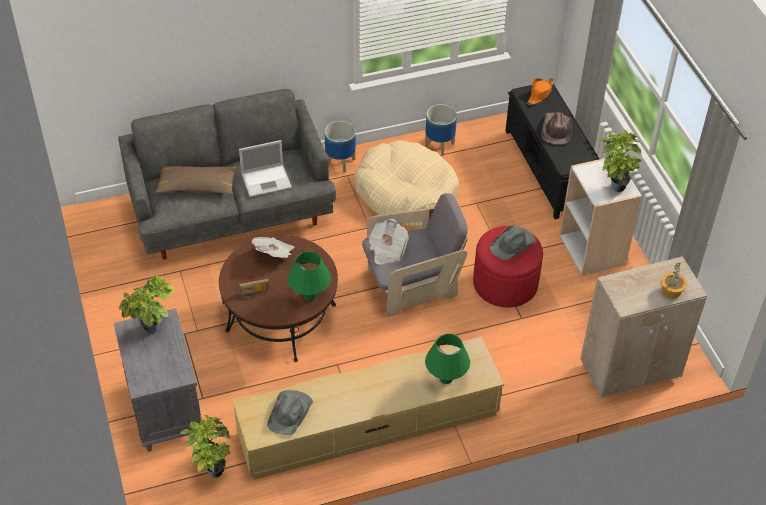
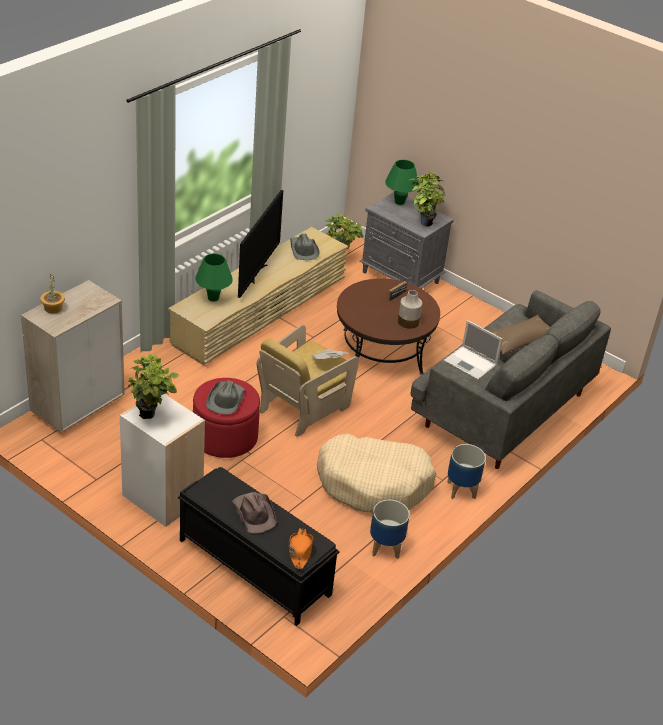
camera: 145 degrees right, 10 degrees down
(267, 180) = (471, 363): laptop -> laptop turned 90 degrees counterclockwise
(274, 254) = (408, 322): newspaper -> beige vase
(310, 296) = (354, 305): green table lamp -> green table lamp (399, 202)
(372, 397) = (257, 273): none -> television
(412, 285) = (303, 408): grey armchair -> yellow armchair

